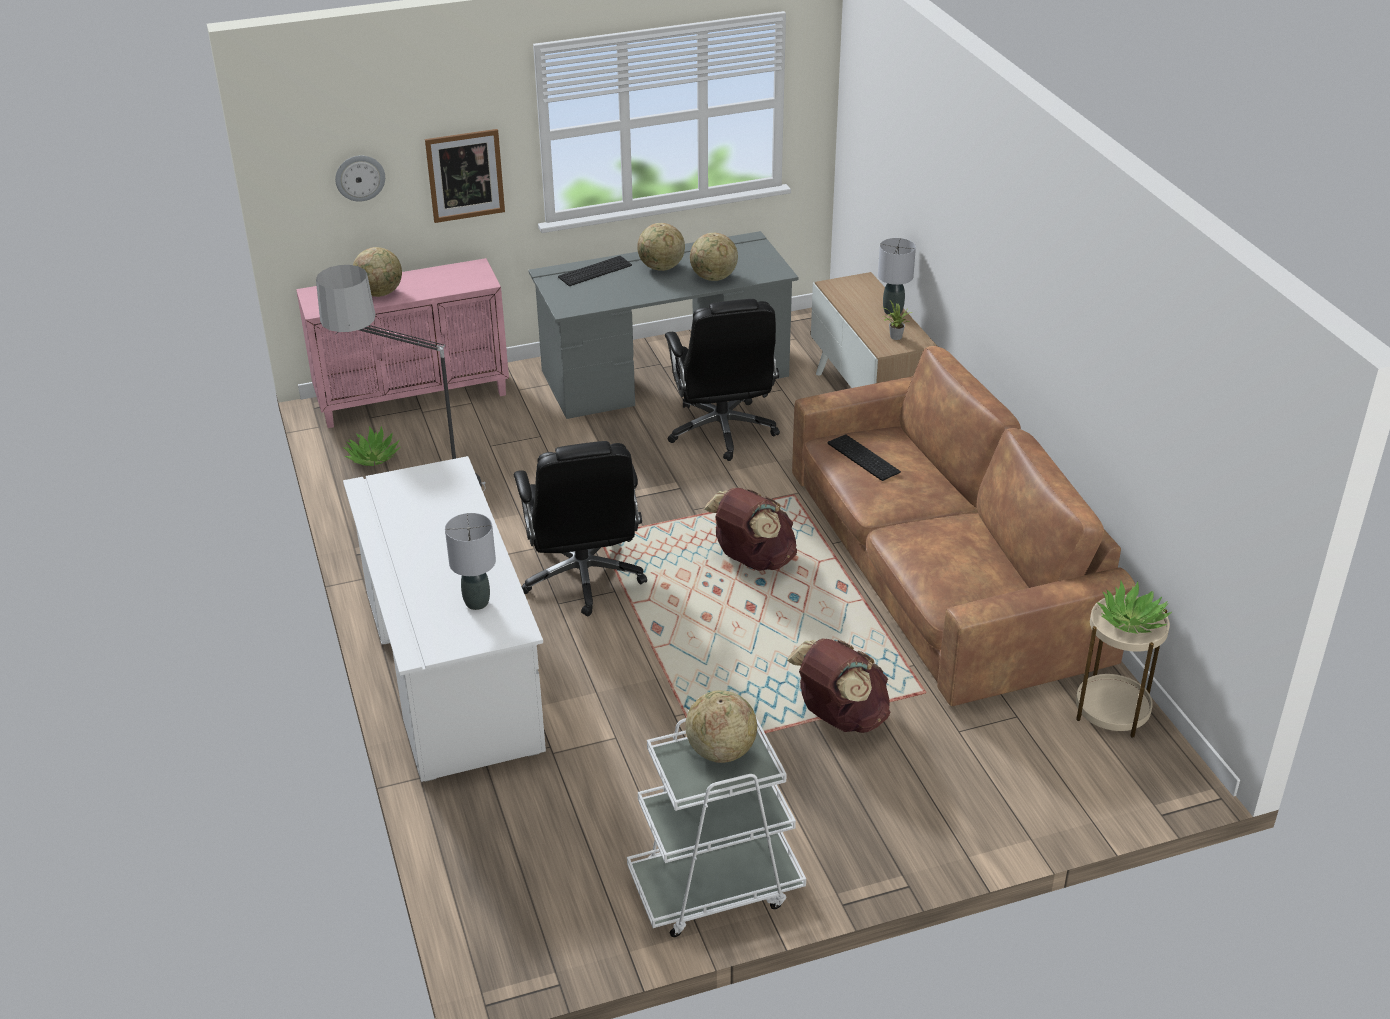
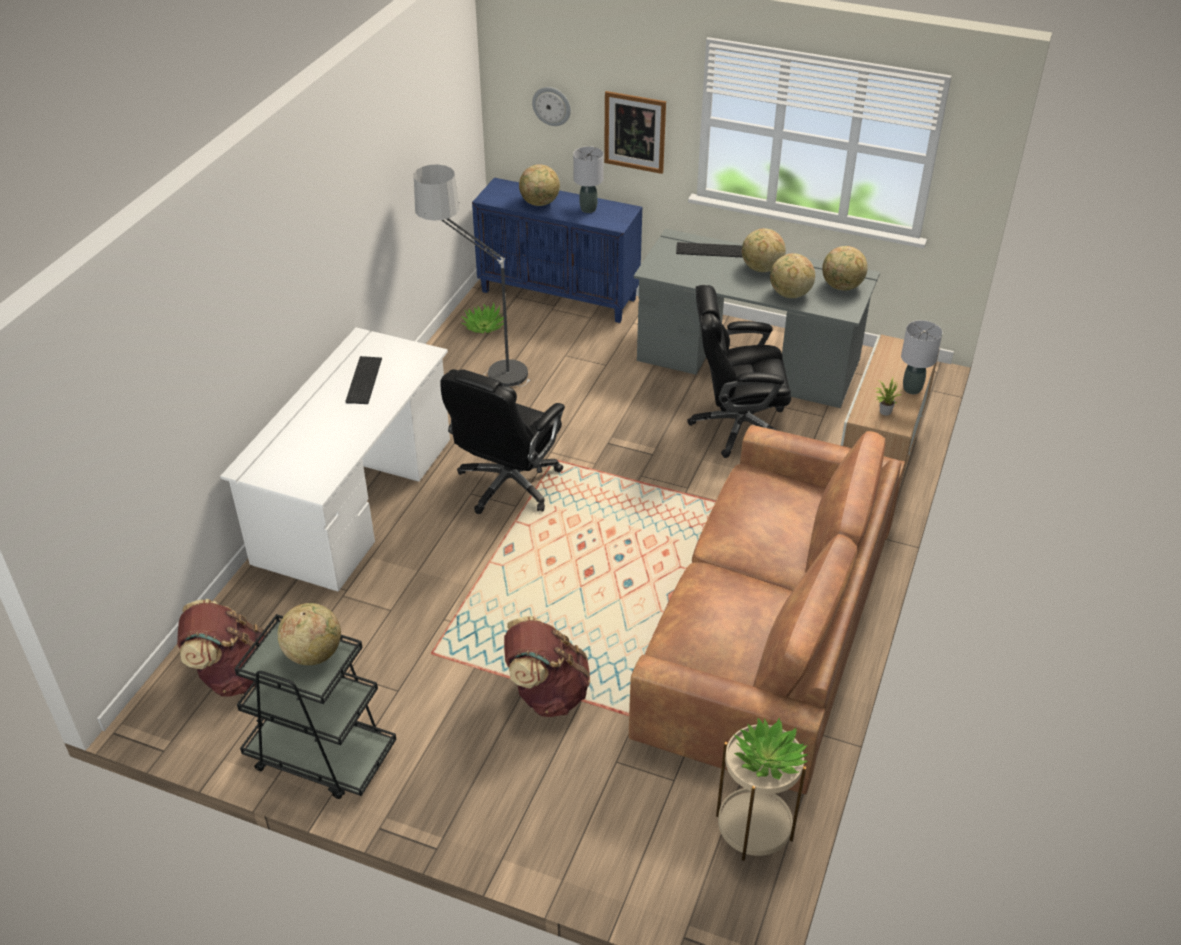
camera: 40 degrees right, 5 degrees up
(413, 396) = (560, 295): pink cabinet -> blue cabinet
(476, 602) = (319, 455): grey table lamp -> grey table lamp (588, 209)
(715, 887) = (320, 755): white cart -> black cart
(722, 431) = (736, 426): black office chair -> black office chair turned 60 degrees clockwise
(747, 255) = (842, 287): none -> globe
(752, 561) = (634, 538): brown backpack -> brown backpack (232, 674)
(861, 458) = (756, 499): keyboard -> keyboard (362, 379)

